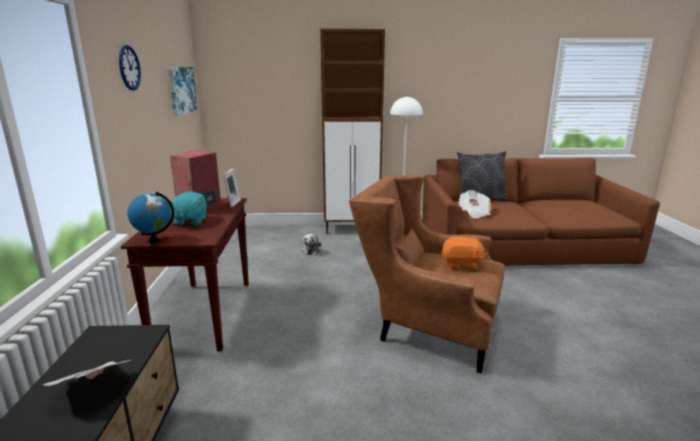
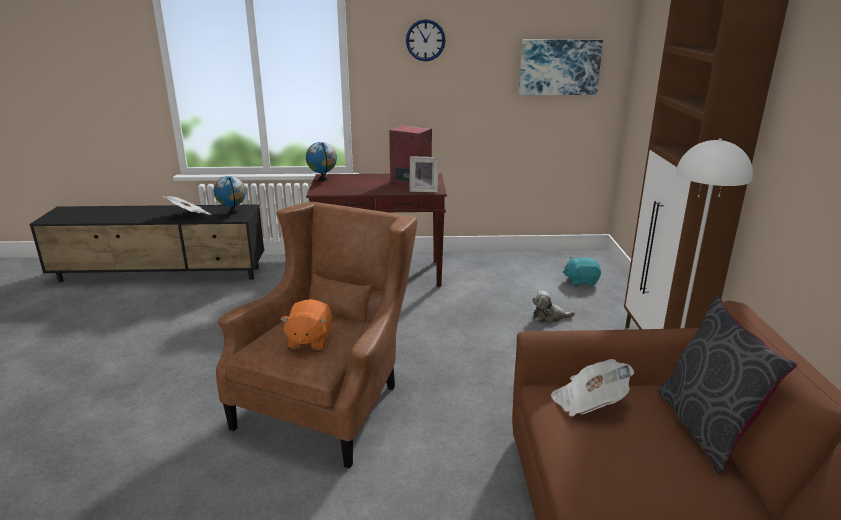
camera: 90 degrees right, 5 degrees up
(115, 343) = (233, 212): none -> globe
(190, 222) = (366, 183): turquoise plush toy -> turquoise plush toy (581, 281)

